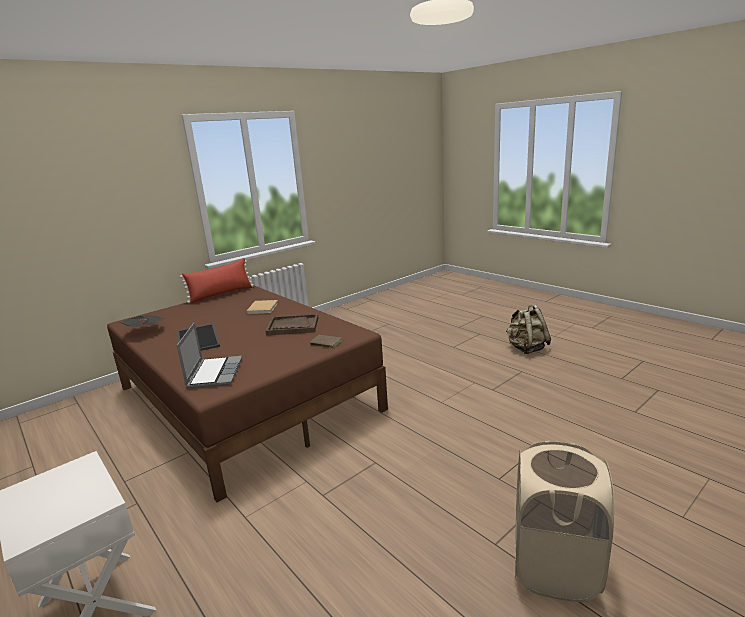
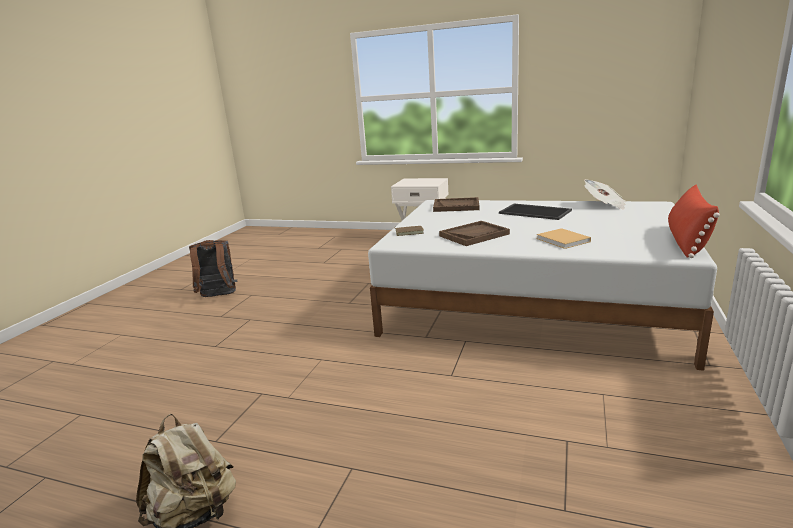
camera: 150 degrees right, 0 degrees up
(214, 373) = (456, 206): laptop -> brown tray
(246, 398) = (531, 305): brown bed -> white bed
(555, 567) = (218, 296): beige laundry basket -> brown backpack

